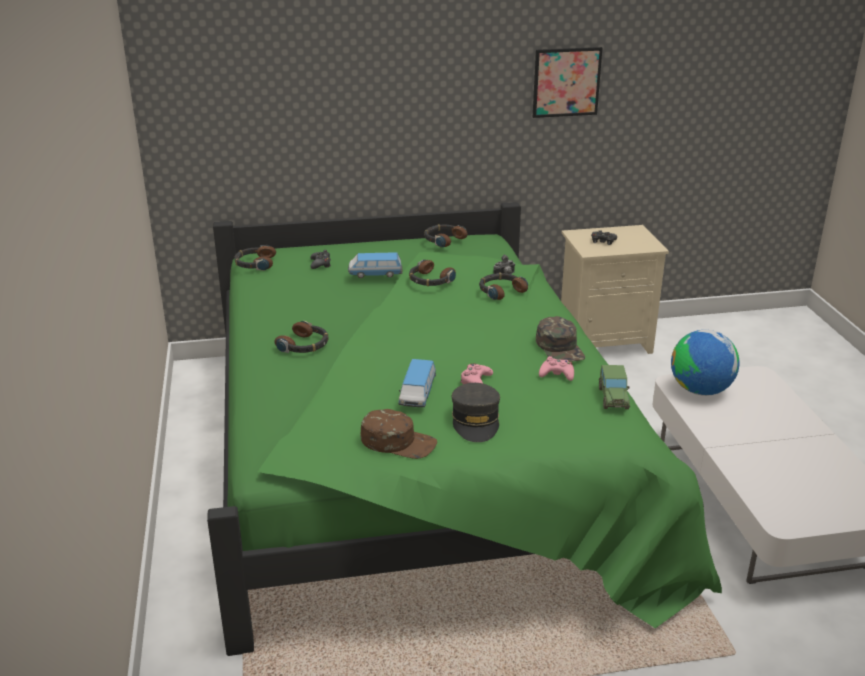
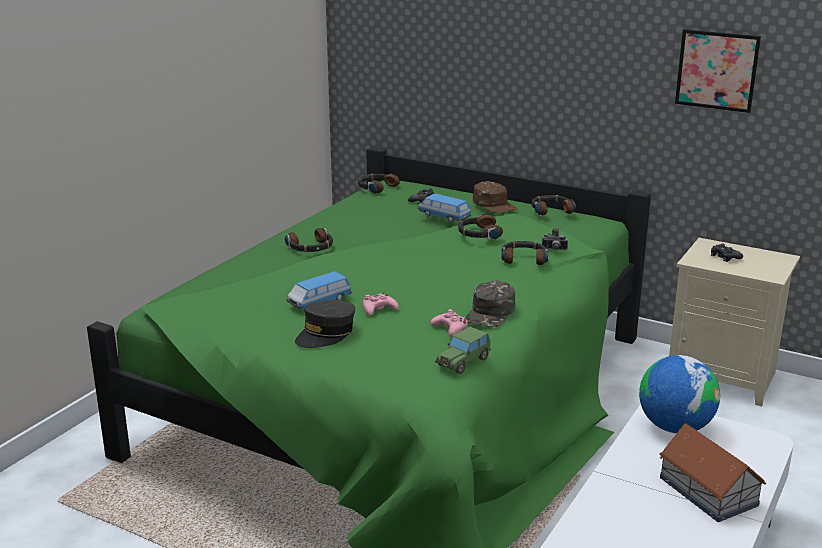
camera: 40 degrees right, 5 degrees down
(398, 442) = (250, 324): brown cap -> brown cap (494, 205)
(782, 428) = (708, 492): none -> toy house

